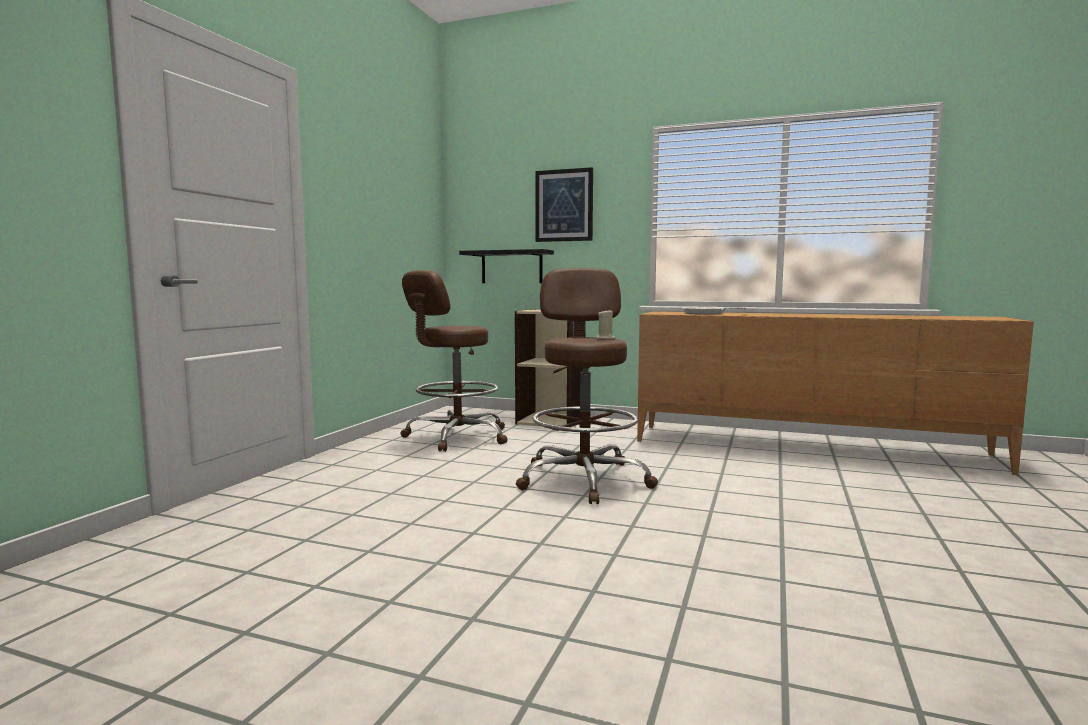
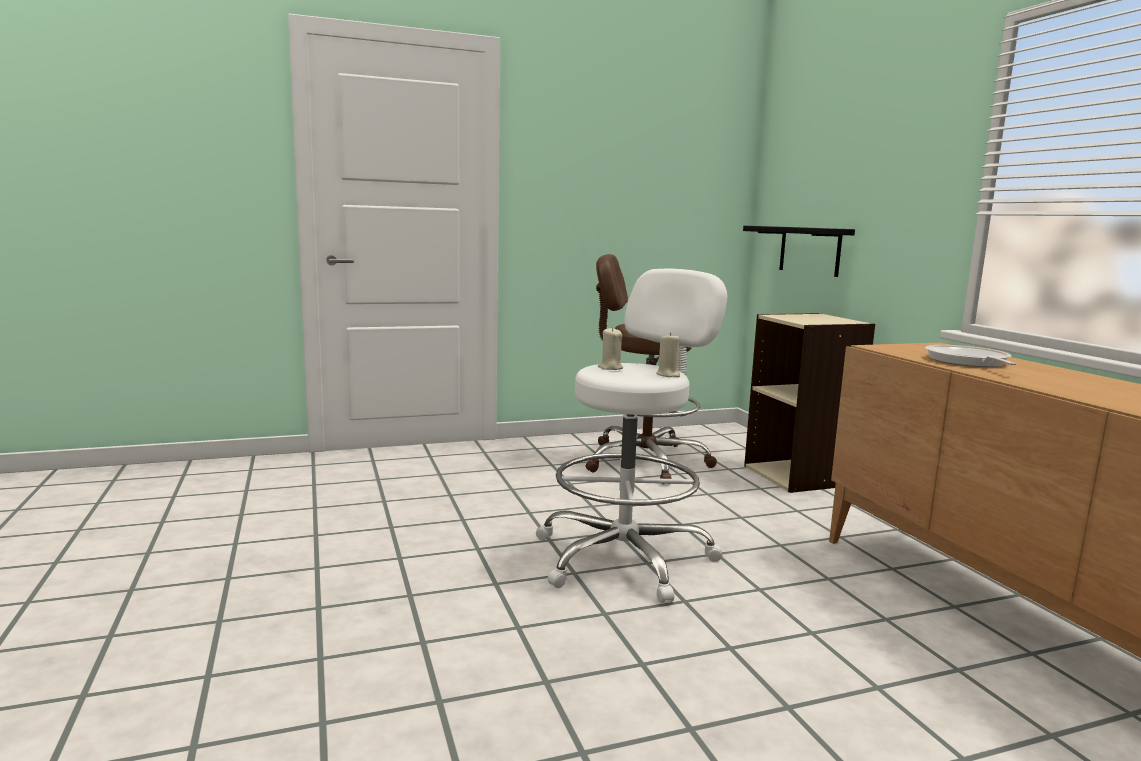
camera: 50 degrees right, 5 degrees up
(564, 205) = (874, 160): picture -> none
(567, 340) = (610, 368): none -> beige candle
(584, 479) = (626, 556): brown stool -> white stool

